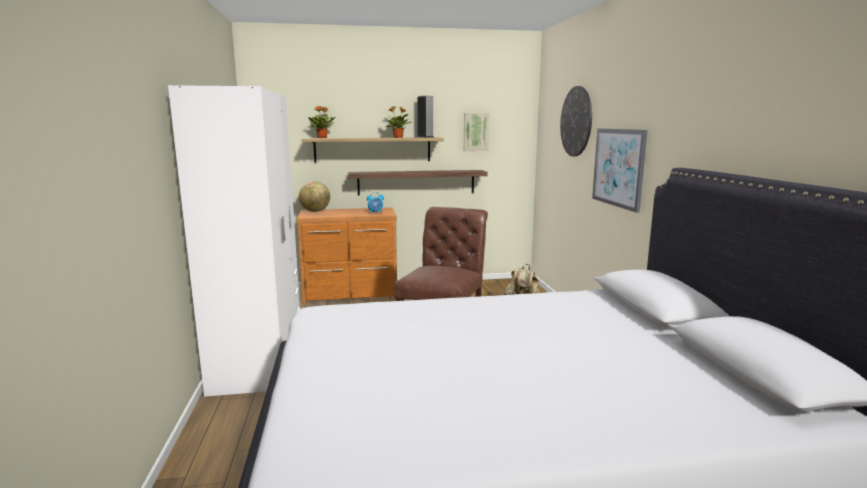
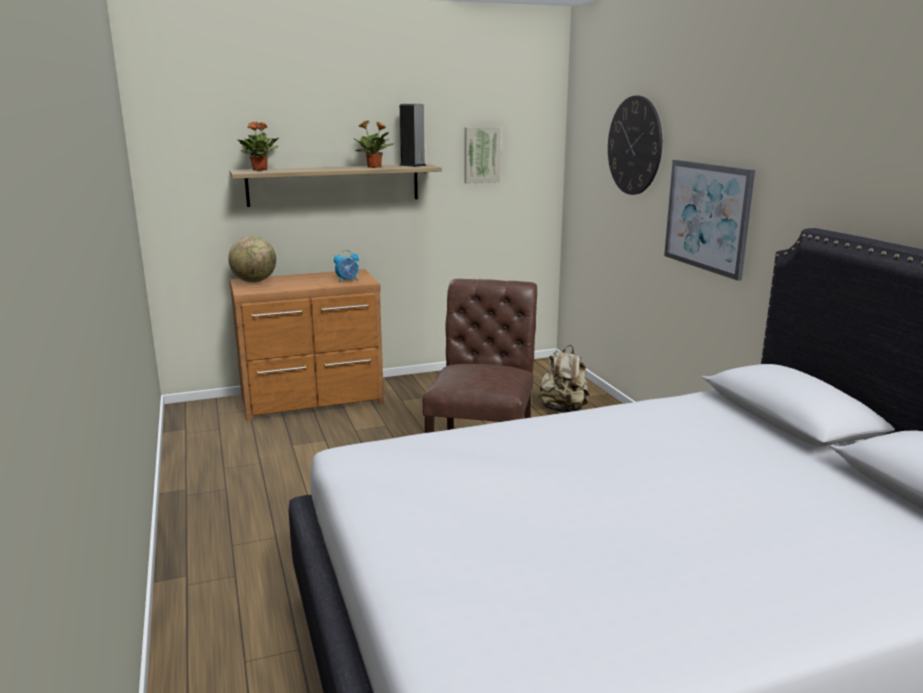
camera: 10 degrees left, 5 degrees up
(260, 350) = (214, 500): white wardrobe -> none
(416, 182) = (398, 231): shelf -> none

